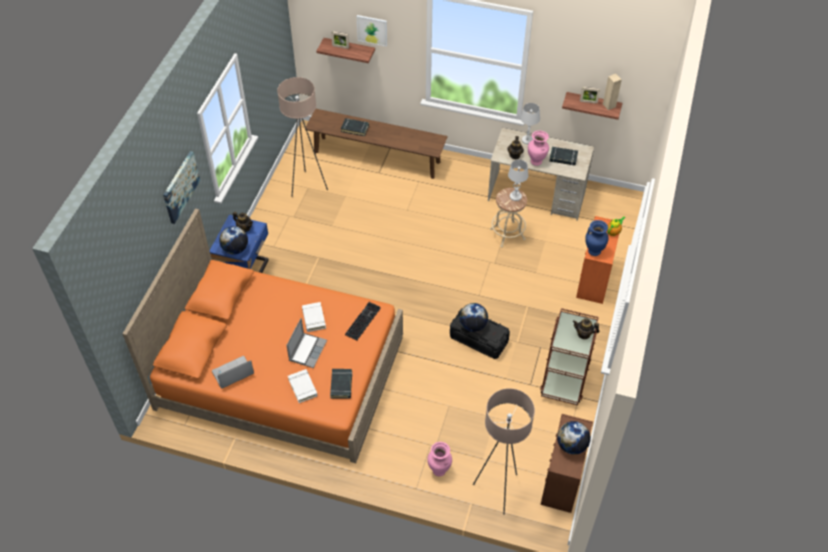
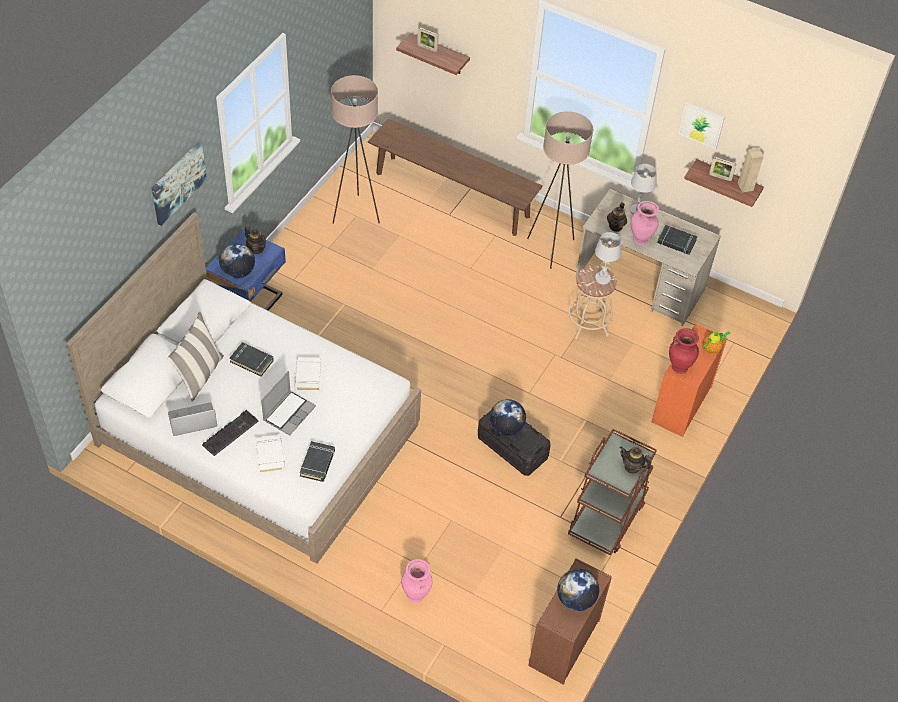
camera: 10 degrees right, 0 degrees up
(227, 336) = (199, 375): none -> pillow
(281, 371) = (259, 433): orange bed -> white bed
(355, 128) = (429, 153): black book -> black book (252, 361)
(362, 320) = (366, 391): keyboard -> keyboard (230, 432)
(372, 30) = (469, 34): picture -> picture (701, 124)
(498, 490) = (481, 637): beige floor lamp -> beige floor lamp (551, 248)
(594, 251) = (679, 367): blue vase -> red vase

